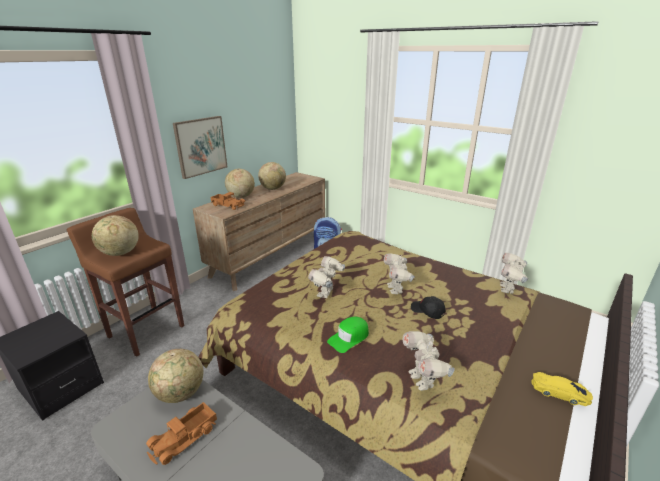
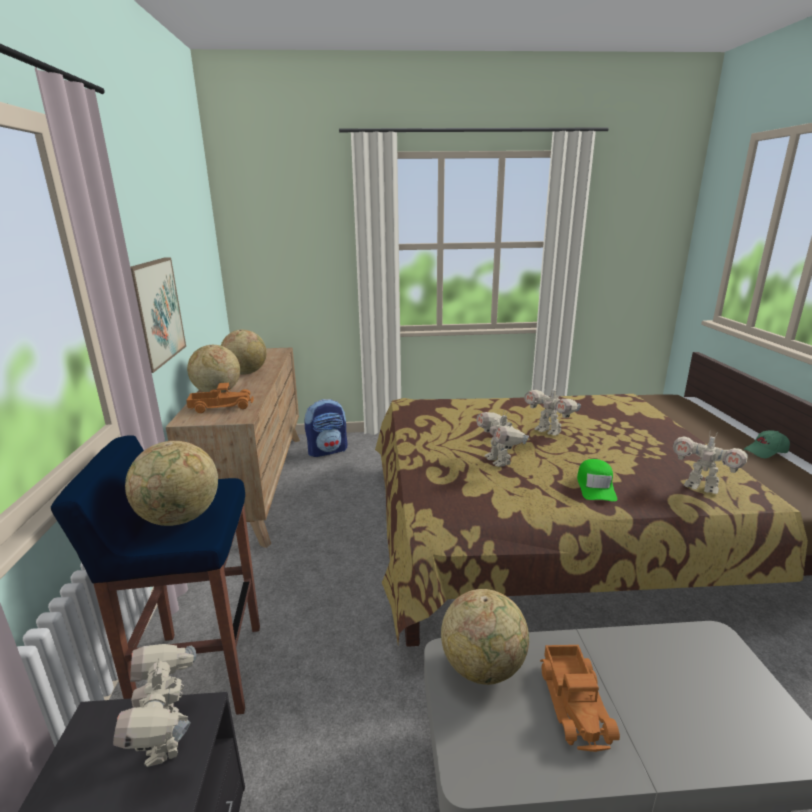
camera: 40 degrees left, 5 degrees down
(146, 331) = (199, 672): brown stool -> blue stool
(427, 311) = (605, 437): black cap -> none
(508, 289) = (619, 398): toy robot -> toy robot (168, 740)
(559, 392) = (766, 451): yellow toy car -> green cap

